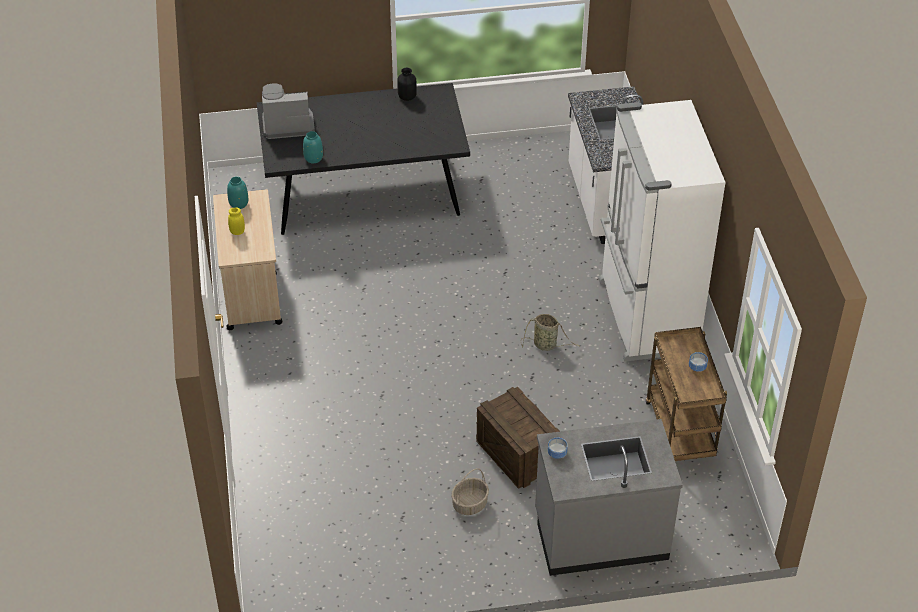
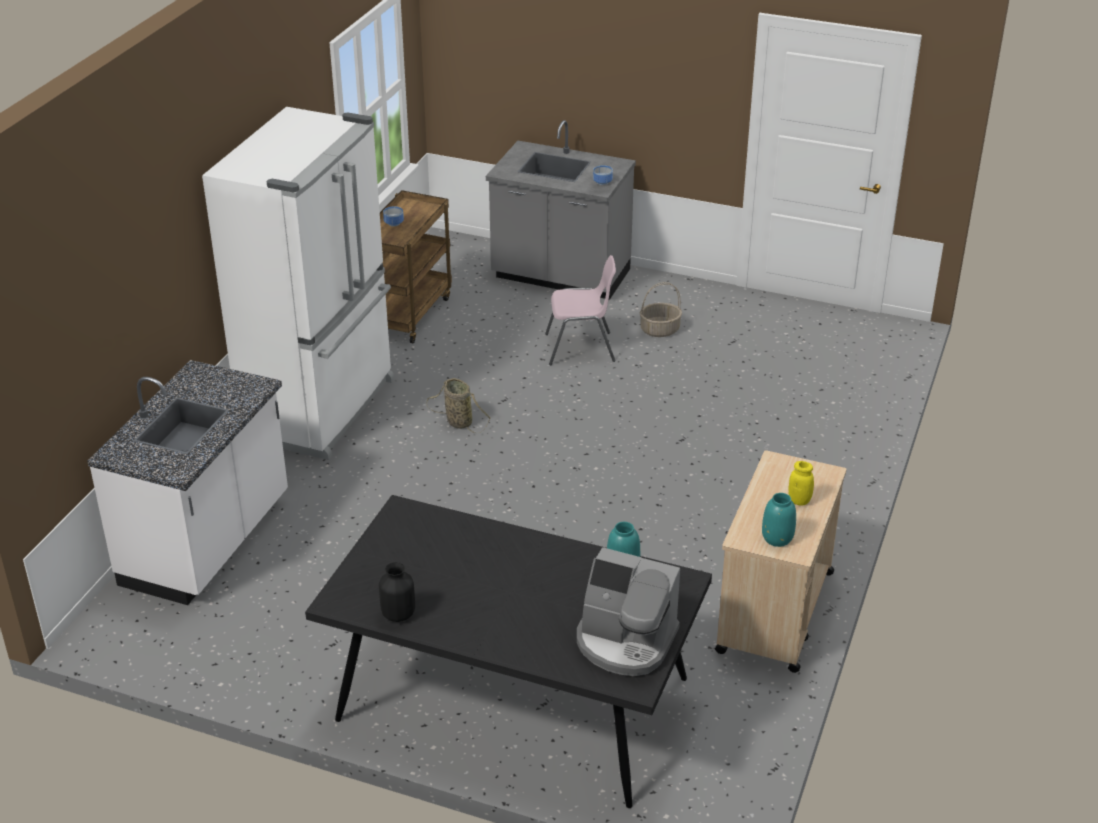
camera: 150 degrees left, 10 degrees down
(517, 454) = (581, 348): crate -> pink chair

